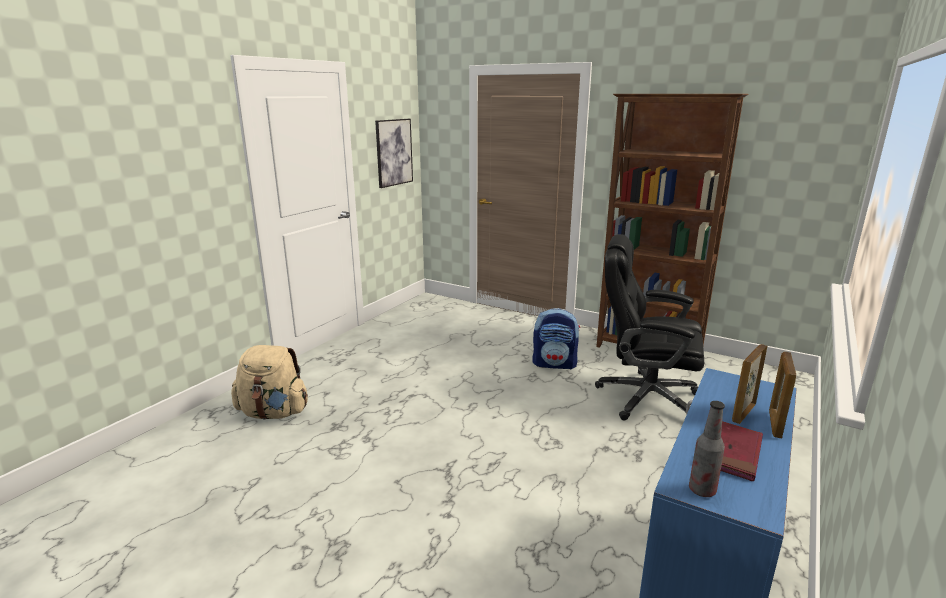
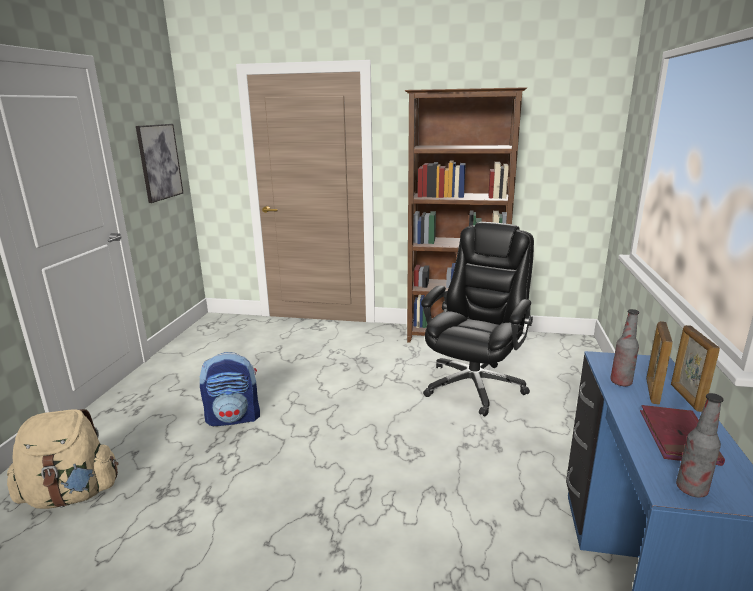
camera: 20 degrees left, 0 degrees up
(555, 364) = (376, 367): backpack -> backpack (234, 418)
(645, 398) = (474, 385): black office chair -> black office chair turned 120 degrees clockwise
(717, 399) = (621, 382): none -> bottle

